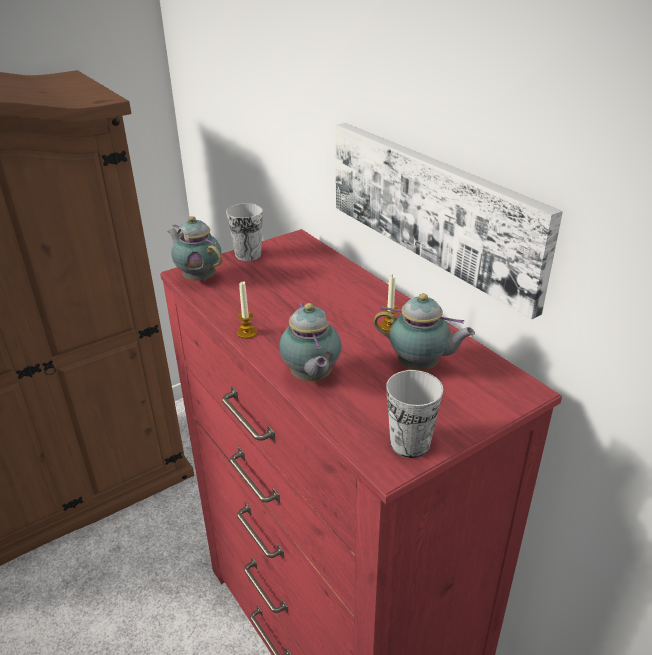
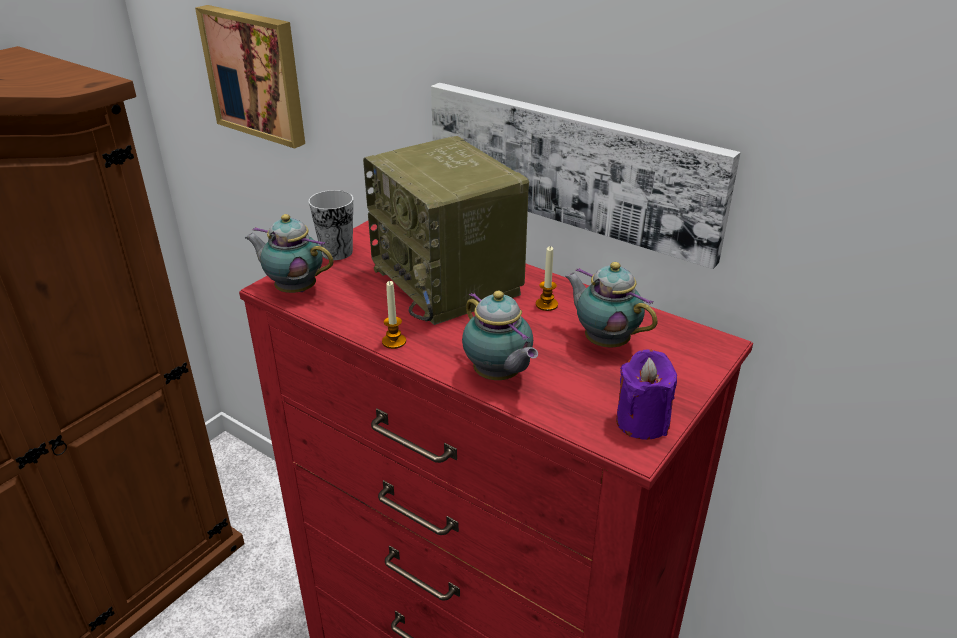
camera: 20 degrees left, 0 degrees up
(234, 105) = (256, 74): none -> picture
(320, 292) = (449, 282): none -> radio
(410, 443) = (642, 422): cup -> purple candle
(420, 366) = (604, 341): teapot -> teapot turned 135 degrees counterclockwise

